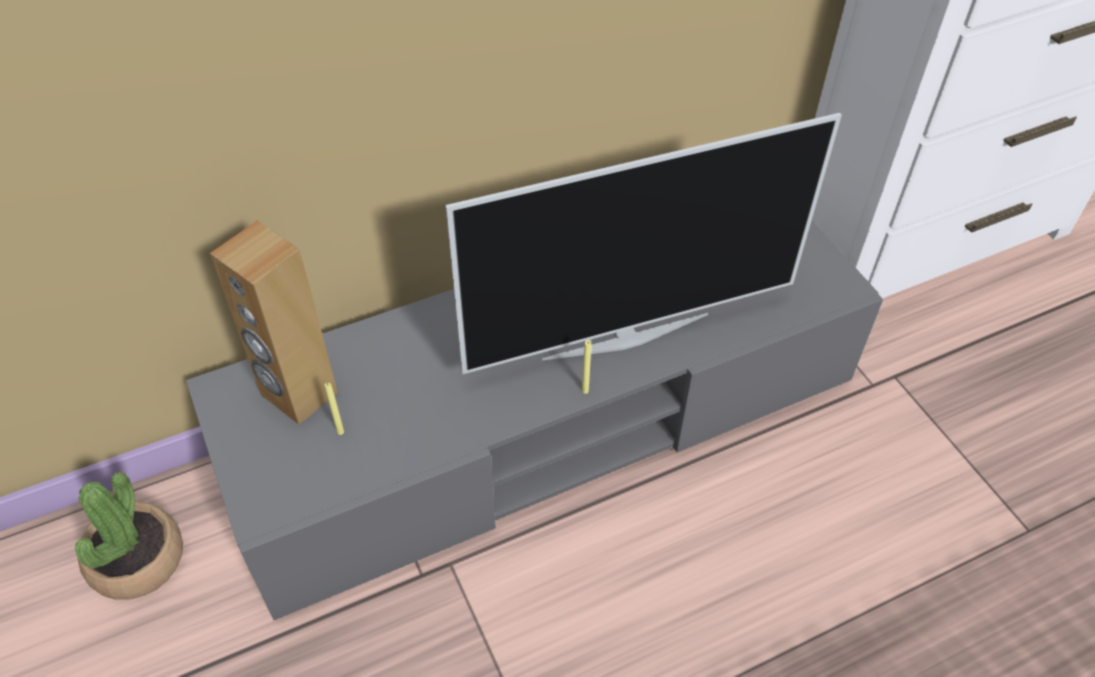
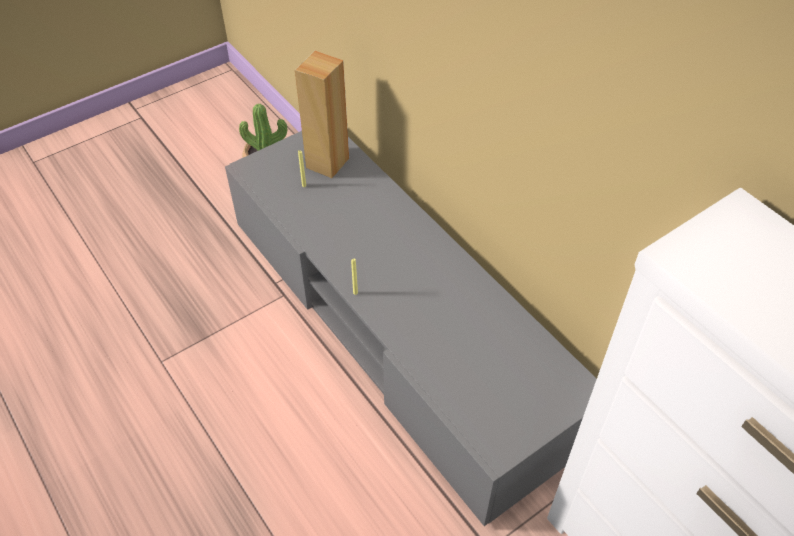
camera: 80 degrees right, 0 degrees up
(625, 334) = (409, 309): television -> none

